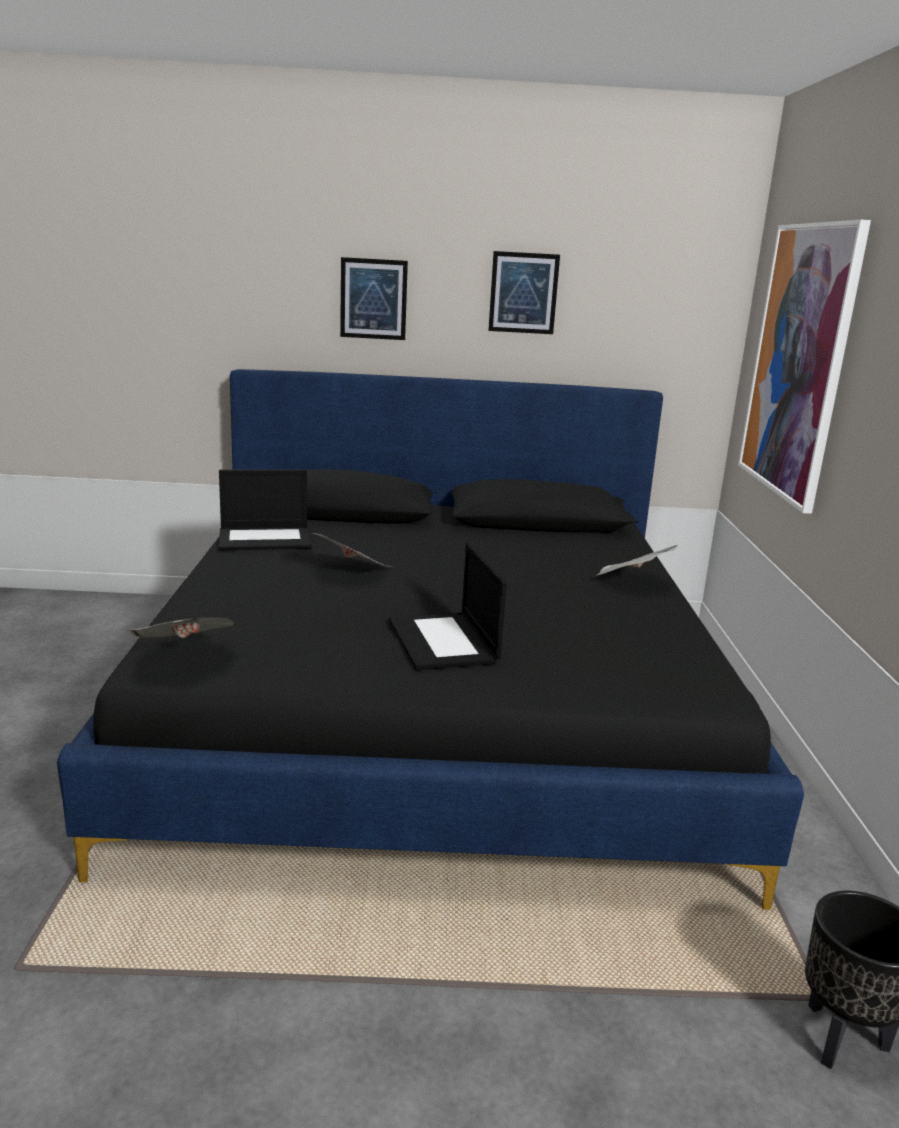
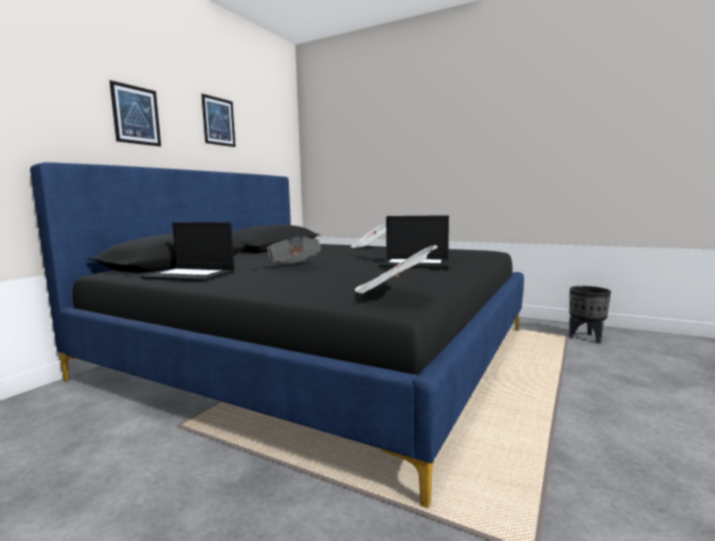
camera: 60 degrees left, 10 degrees down
(266, 538) = (191, 275): laptop -> laptop turned 90 degrees clockwise
(799, 361) = (362, 150): picture -> none

